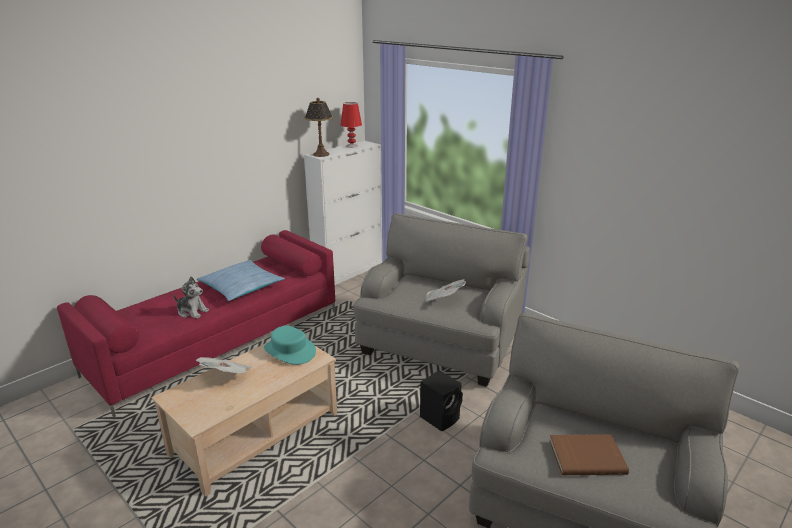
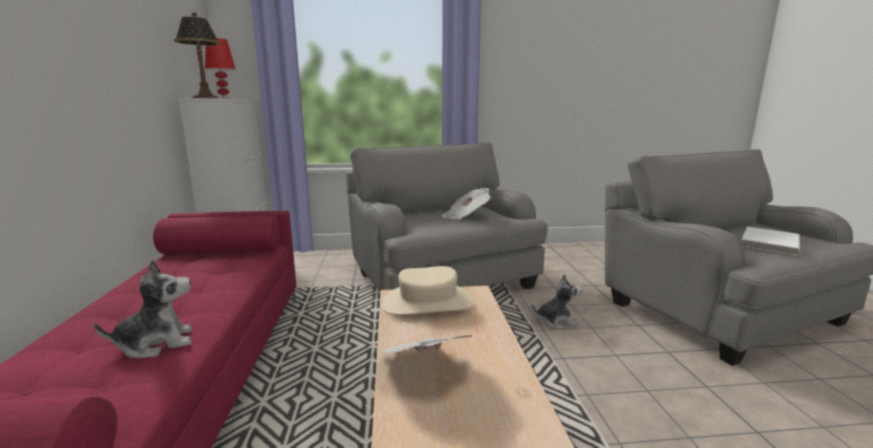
camera: 50 degrees left, 10 degrees down
(241, 287) = (193, 288): pillow -> none
(289, 351) = (428, 303): turquoise hat -> beige hat
(440, 417) = (556, 321): black speaker -> plush toy
(586, 456) = (768, 243): brown book -> white book

